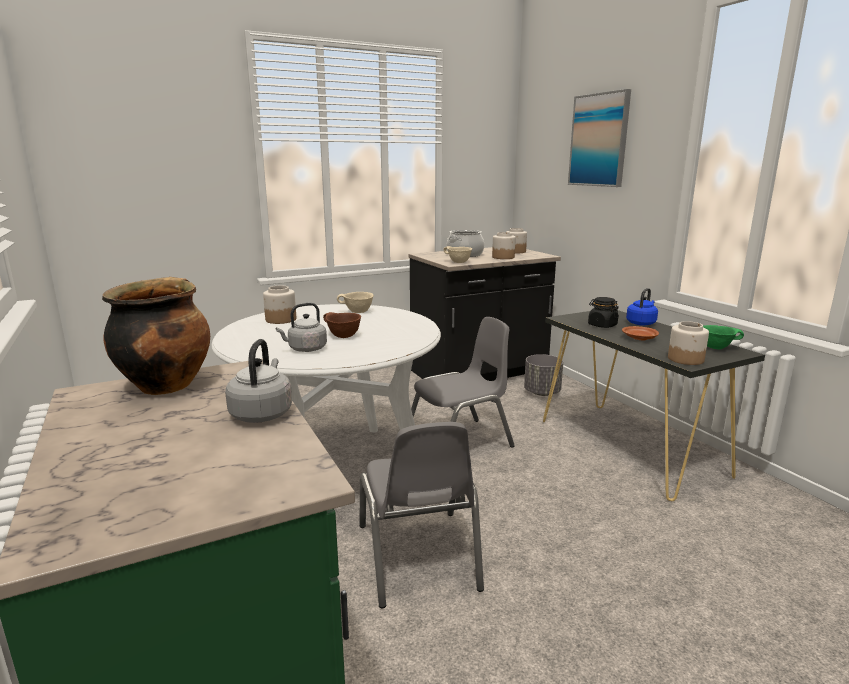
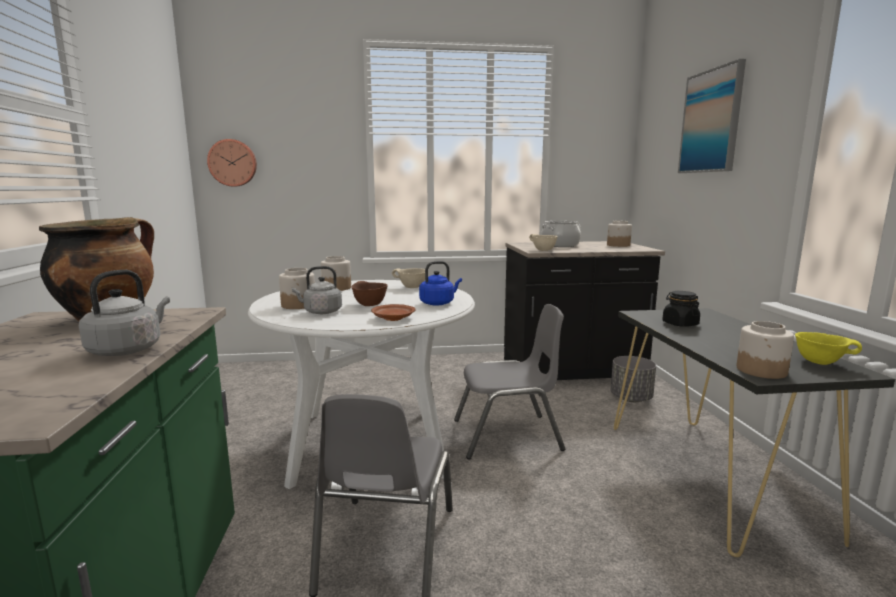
camera: 20 degrees right, 5 degrees down
(92, 175) = (233, 163): none -> wall clock
(503, 257) = (597, 249): jar -> jar (299, 305)
(639, 338) = (716, 341): brown plate -> brown plate (392, 318)
(641, 323) = (734, 326): blue kettle -> blue kettle (438, 303)
(715, 347) = (820, 362): green bowl -> yellow bowl

